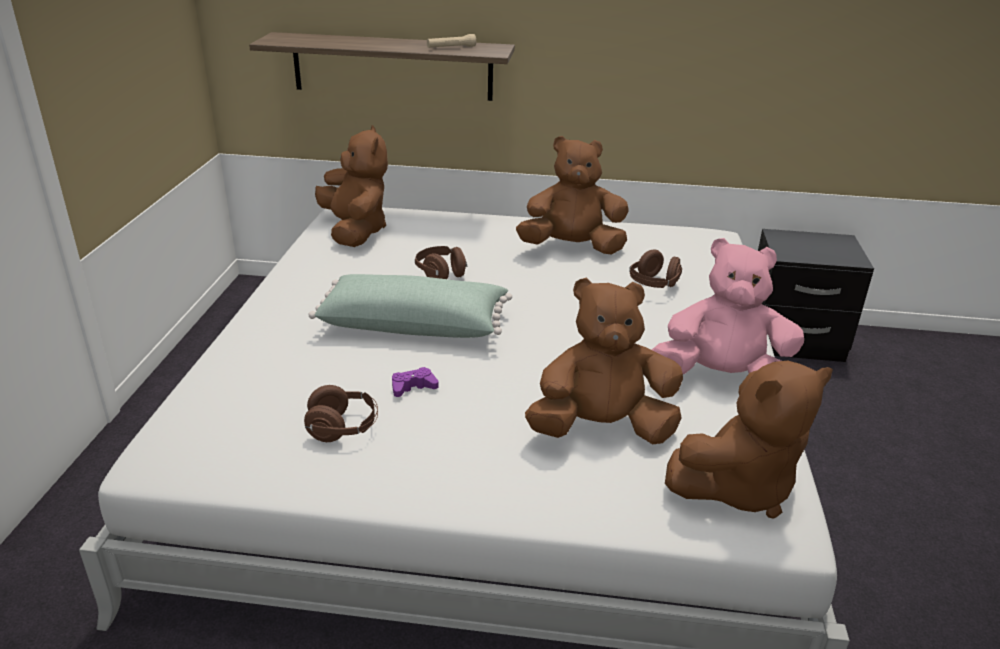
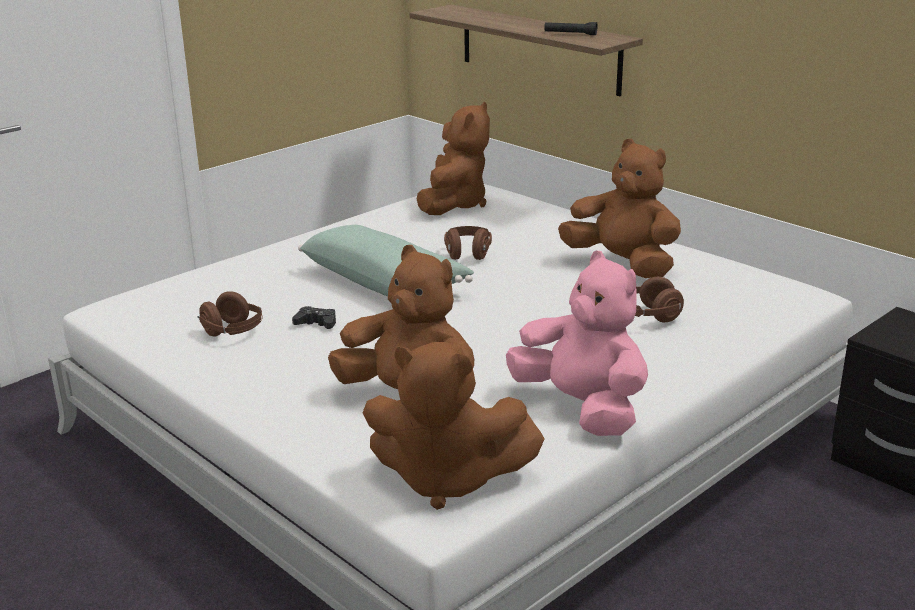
camera: 40 degrees right, 5 degrees down
(413, 387) = (316, 323): purple game controller -> black game controller
(451, 47) = (570, 34): beige flashlight -> black flashlight

